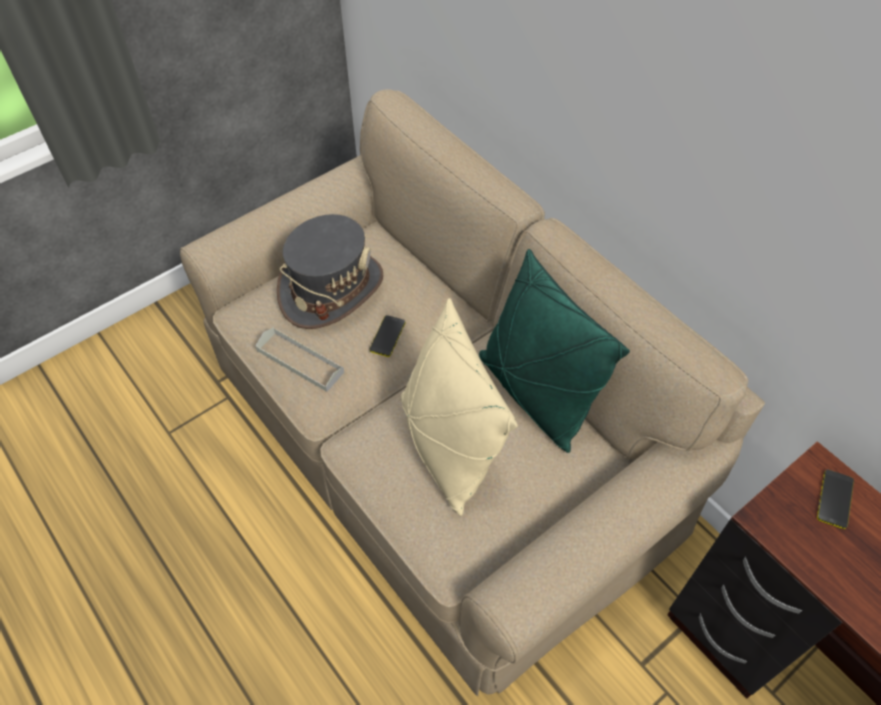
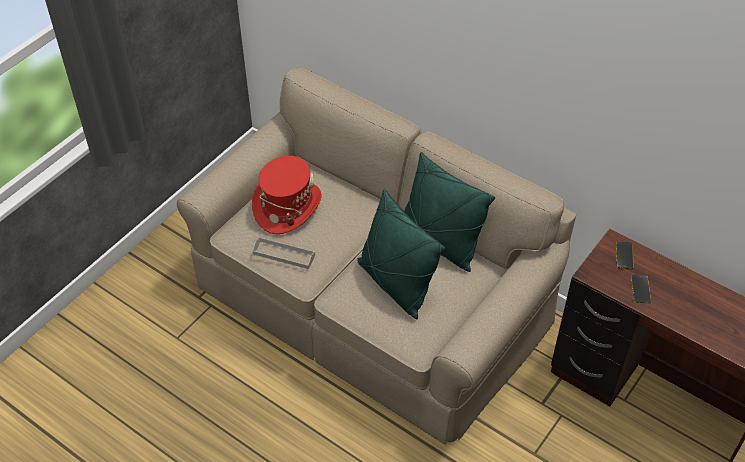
camera: 15 degrees left, 5 degrees down
(331, 289) = (287, 206): grey hat -> red hat
(387, 336) = (335, 228): phone -> phone (640, 289)
(447, 447) = (395, 284): beige pillow -> green pillow

